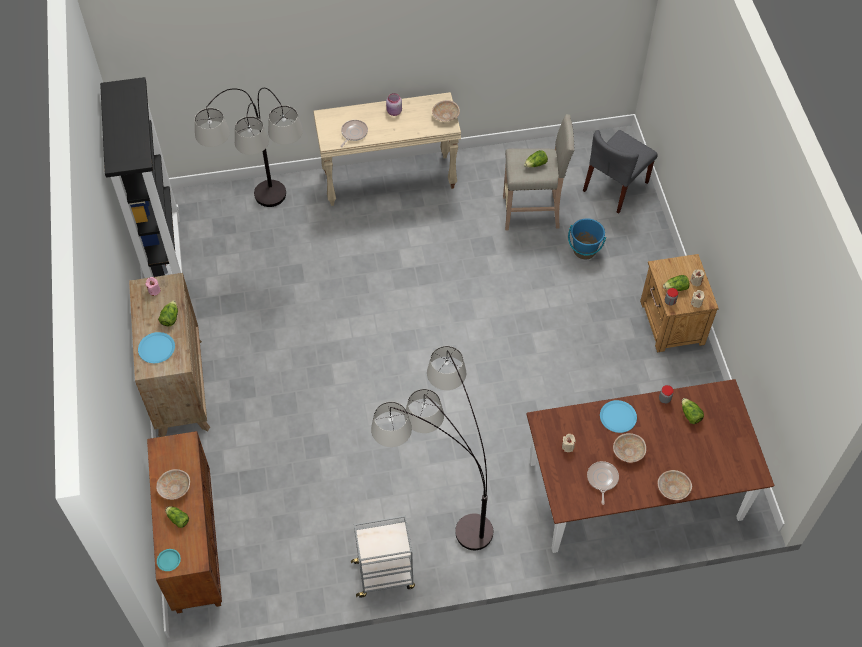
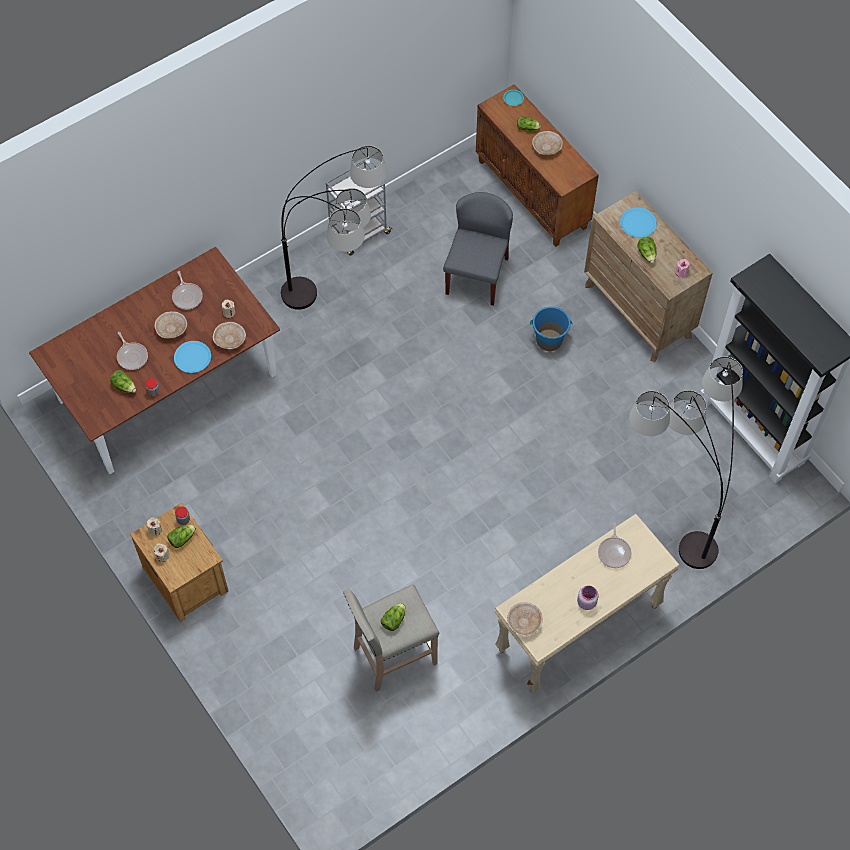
camera: 155 degrees right, 5 degrees up
(584, 250) = (313, 630): blue bucket -> blue bucket (549, 340)
(615, 187) = (310, 736): grey chair -> grey chair (477, 275)
(672, 488) = (121, 312): beige bowl -> beige bowl (230, 340)
(674, 440) = (132, 356): none -> frying pan

